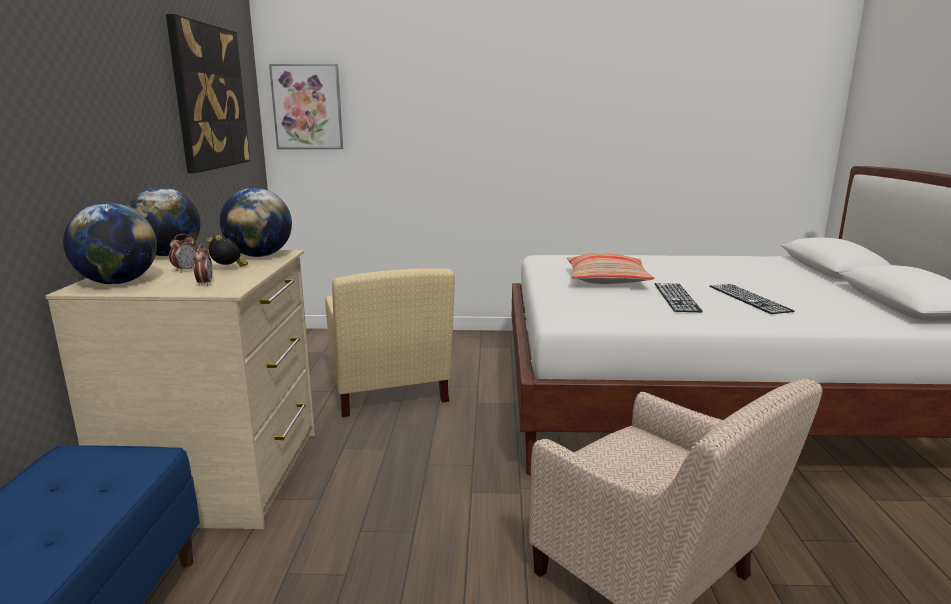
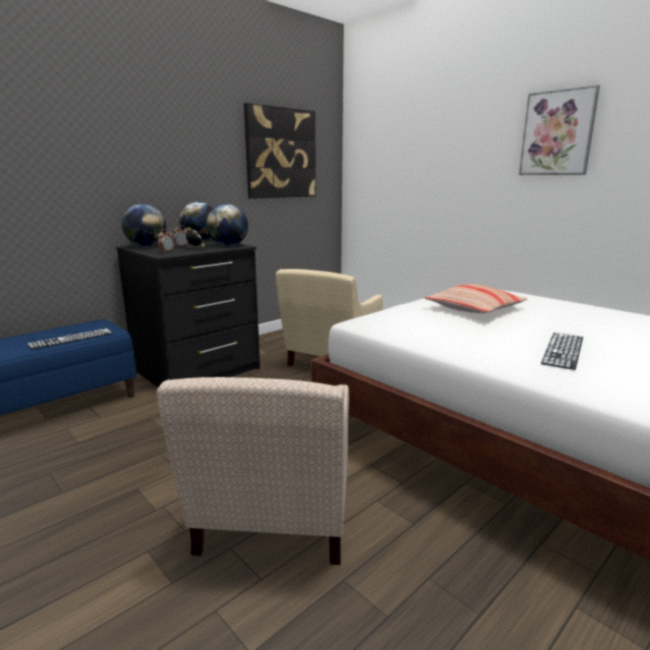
camera: 45 degrees right, 0 degrees up
(222, 475) = (197, 370): beige dresser -> black dresser
(307, 107) = (365, 160): picture -> picture (557, 133)
(676, 297) = (492, 332): keyboard -> keyboard (71, 339)

